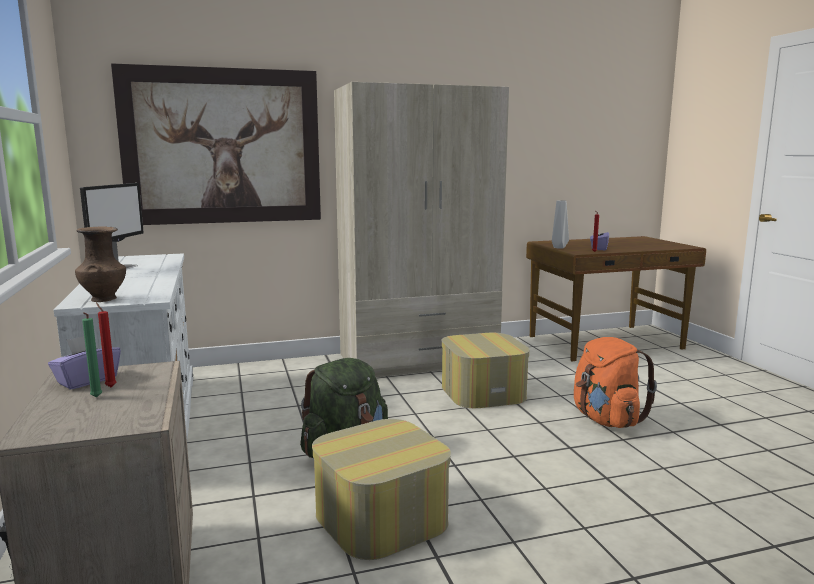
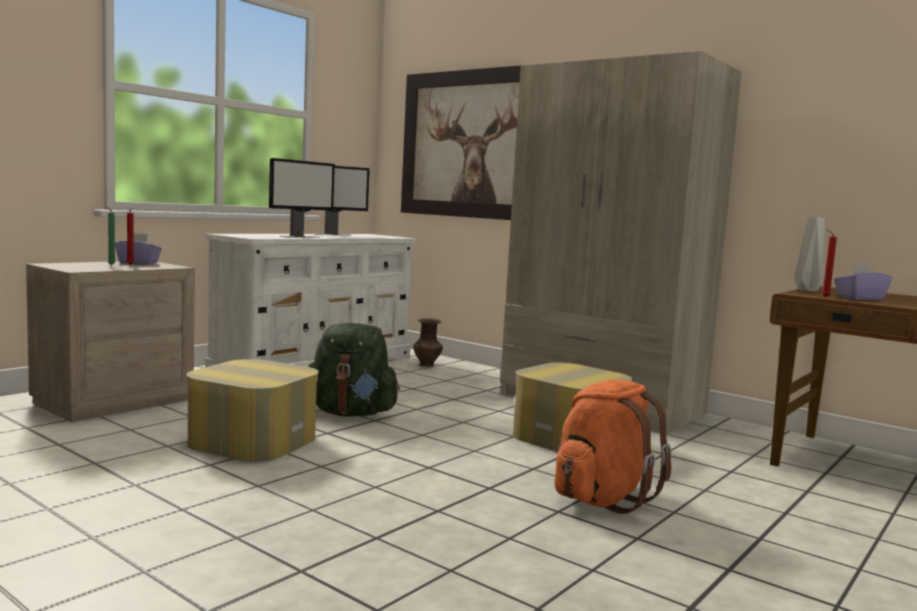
camera: 55 degrees right, 5 degrees down
(104, 299) = (241, 235): brown vase -> brown vase (427, 365)
(149, 283) = (300, 237): none -> monitor

